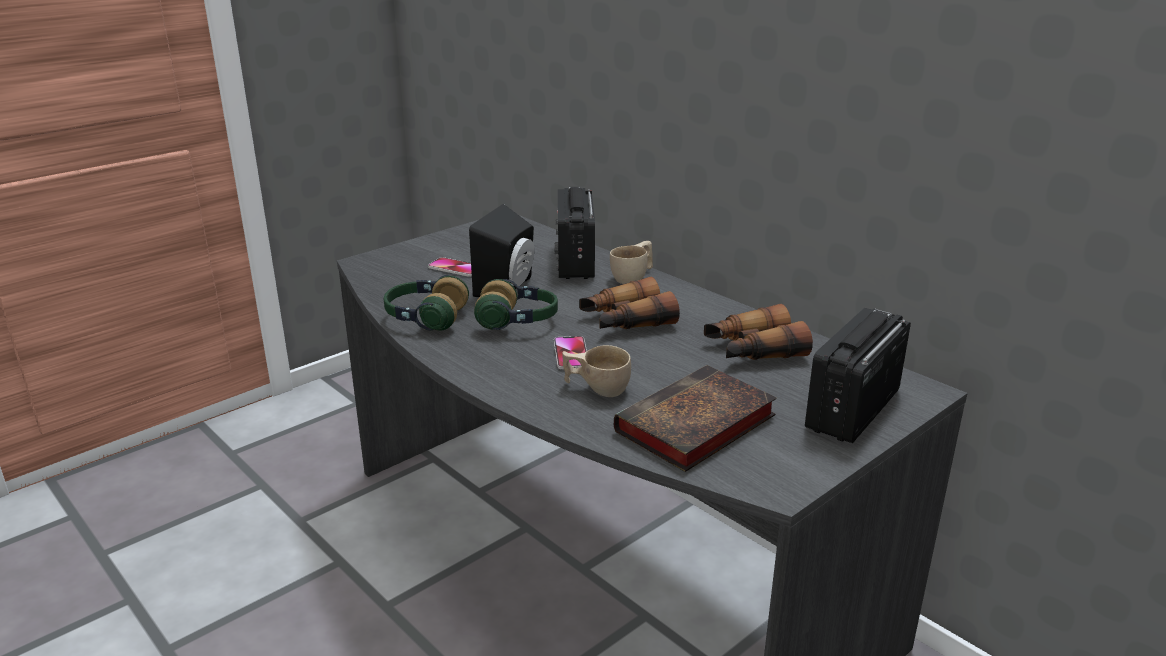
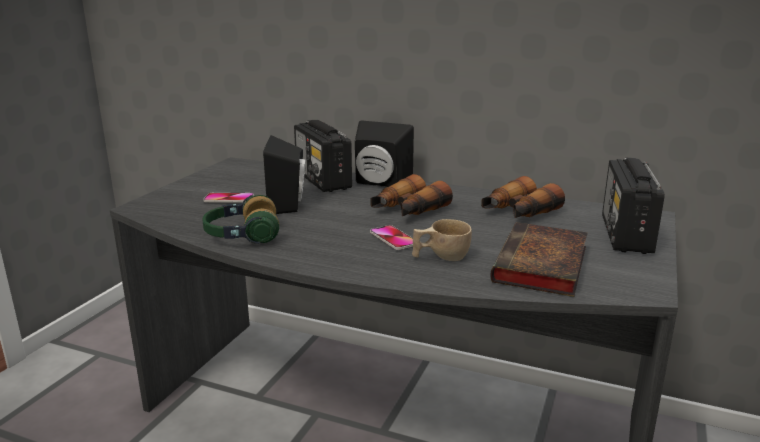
camera: 25 degrees left, 5 degrees down
(518, 322) = (325, 225): headphones -> none
(634, 277) = (379, 183): beige cup -> black speaker

